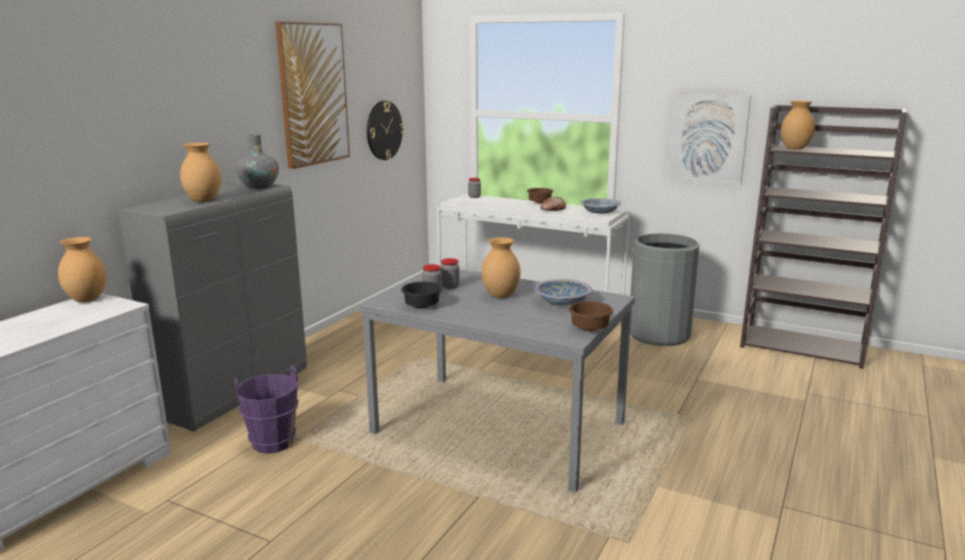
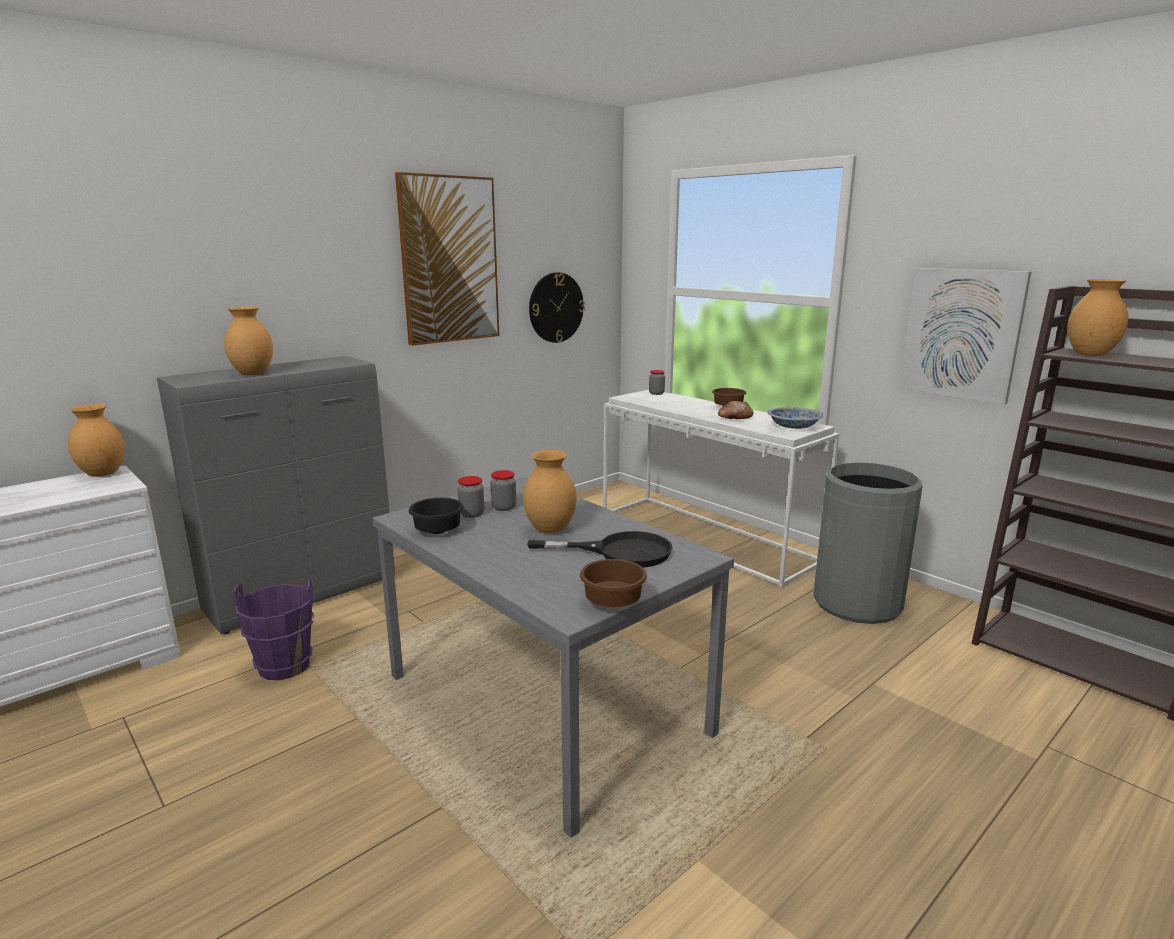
camera: 20 degrees right, 0 degrees up
(259, 186) = (341, 362): grey vase -> none
(562, 302) = (620, 552): bowl -> black frying pan

